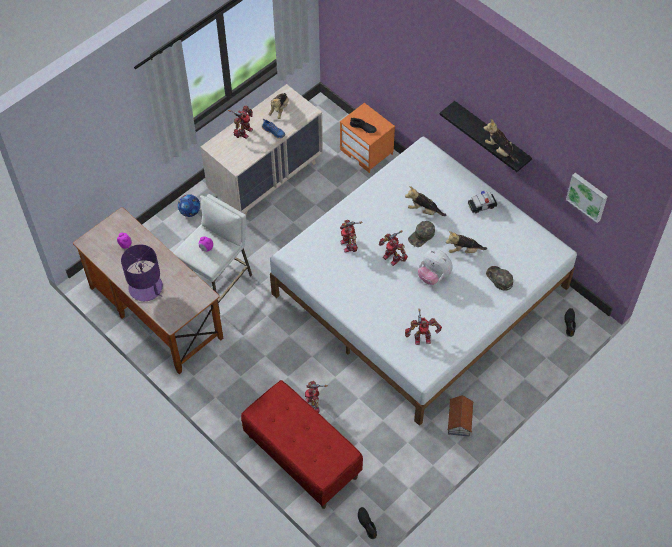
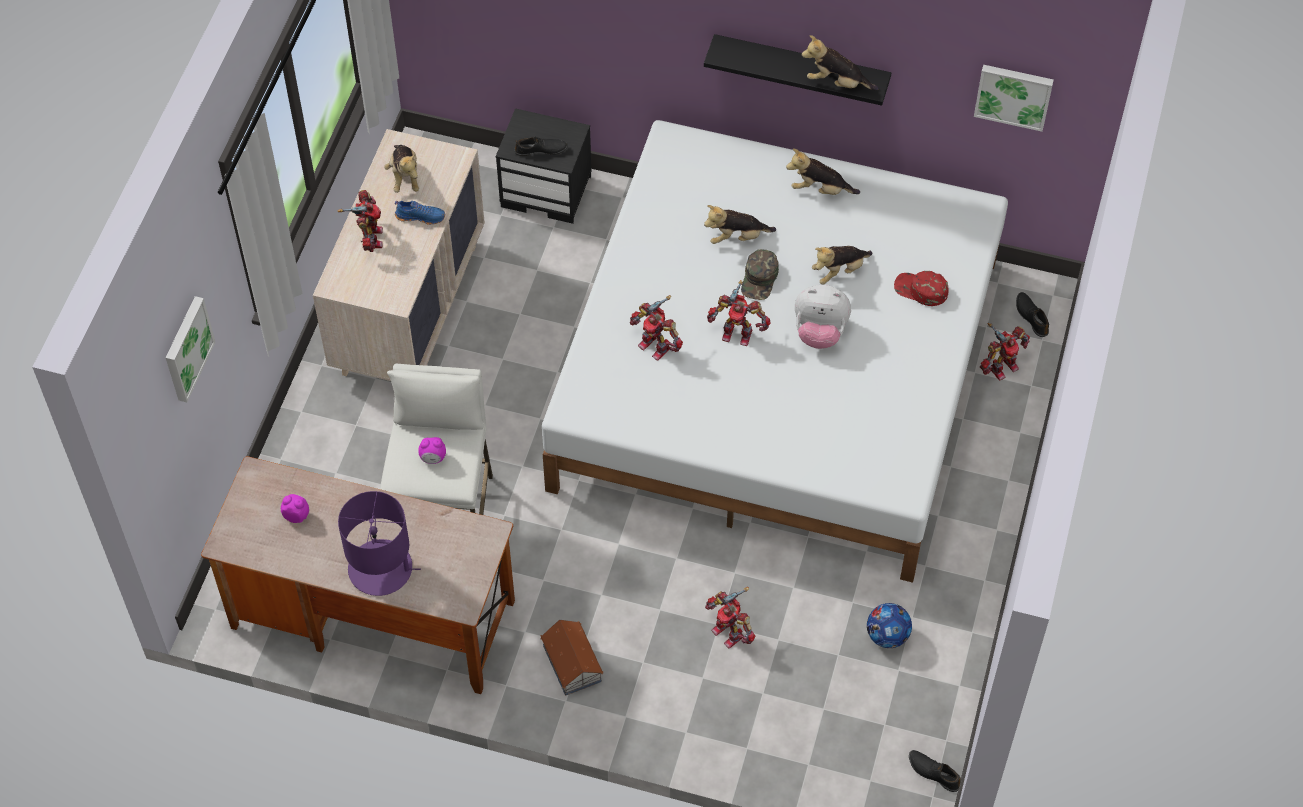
camera: 30 degrees left, 0 degrees up
(101, 139) = (186, 348): none -> picture
(190, 212) = (318, 422): football -> football (887, 636)
(302, 457) = (766, 723): red bench -> none
(367, 152) = (547, 191): orange nightstand -> black nightstand
(422, 337) = (866, 436): toy robot -> toy robot (1001, 366)
(459, 420) = (966, 544): toy house -> toy house (572, 664)
(481, 206) = (820, 189): toy car -> plush toy
(499, 279) = (920, 290): green cap -> red cap

